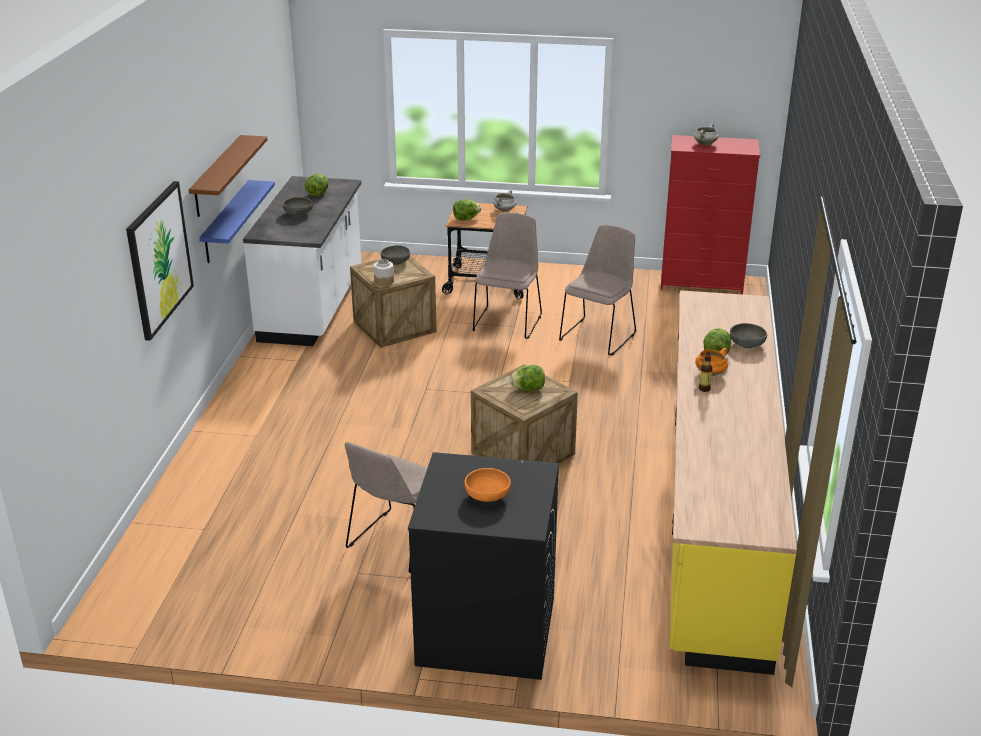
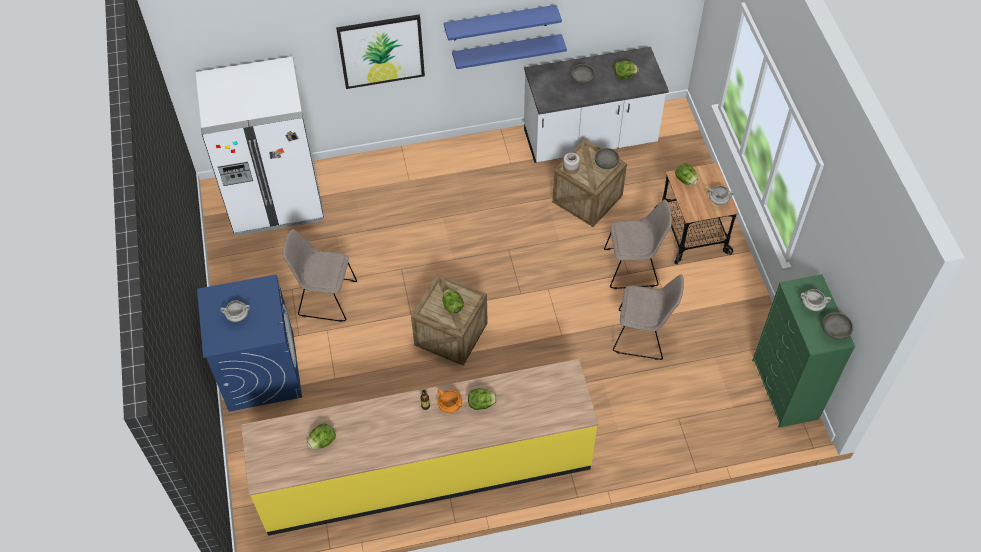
camera: 70 degrees right, 25 degrees up
(180, 558) = (275, 200): none -> white fridge
(217, 176) = (500, 23): brown shelf -> blue shelf
(485, 630) = (261, 370): black washing machine -> blue washing machine
(487, 496) = (238, 316): orange bowl -> white cooking pot
(702, 283) = (785, 390): red dresser -> green dresser
(729, 472) = (322, 441): none -> lettuce
(746, 344) = (505, 421): grey bowl -> grey bowl (835, 331)

